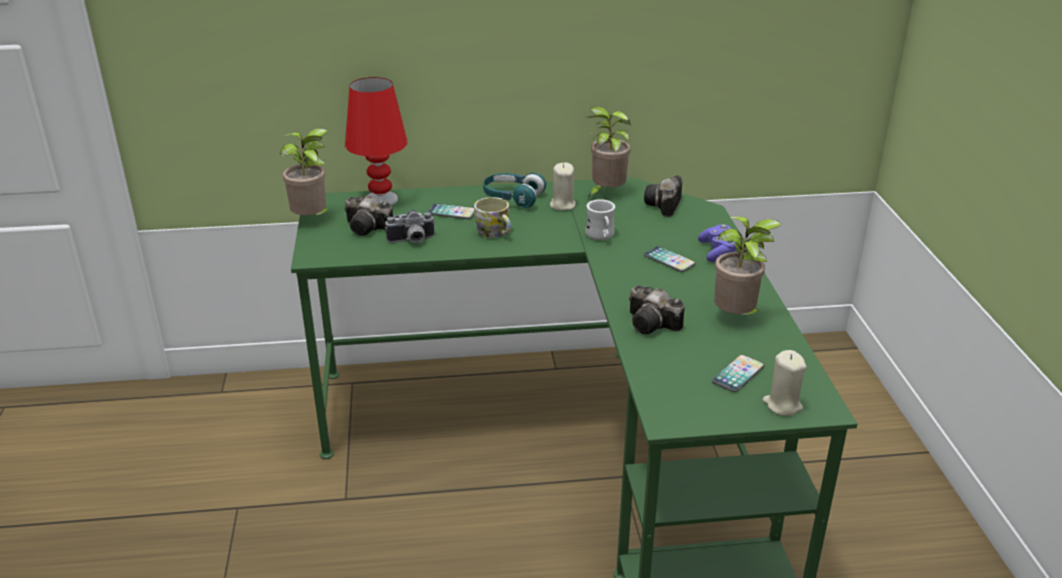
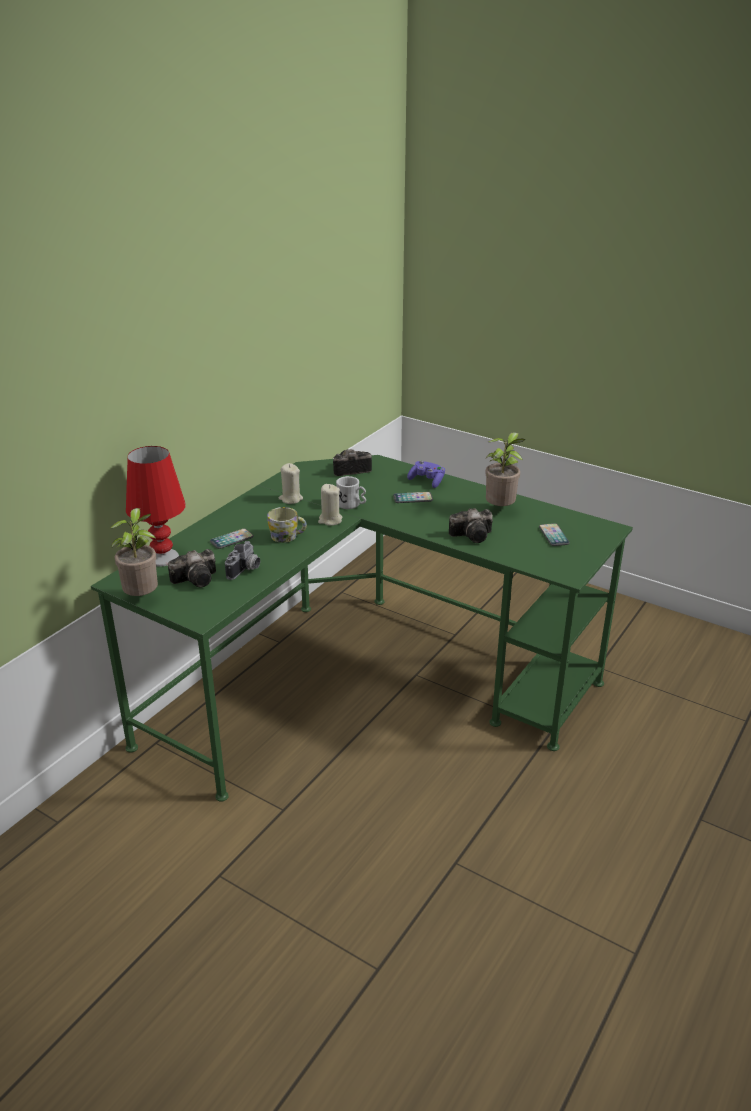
camera: 50 degrees left, 0 degrees up
(512, 198) = (251, 510): turquoise headphones -> none
(606, 193) = (301, 479): potted plant -> none
(664, 206) = (349, 470): camera -> camera turned 105 degrees clockwise
(782, 405) = (595, 537): beige candle -> beige candle (330, 520)

